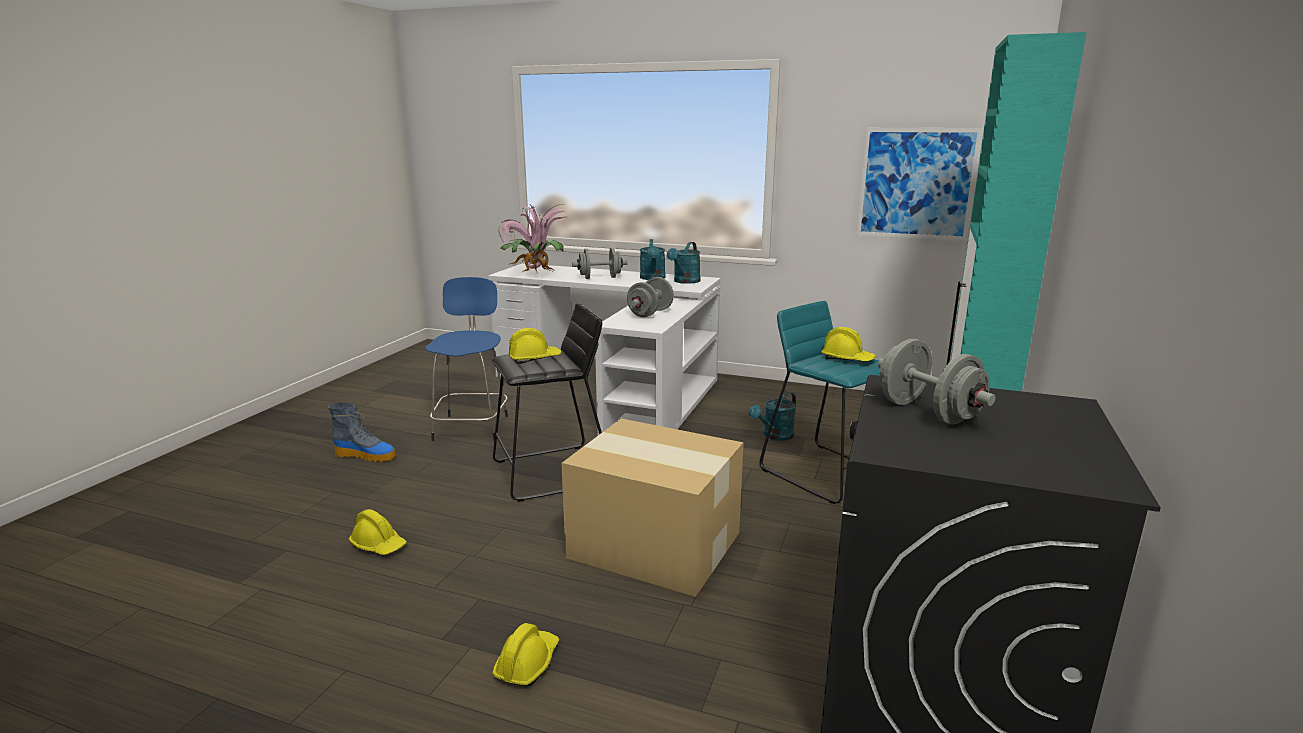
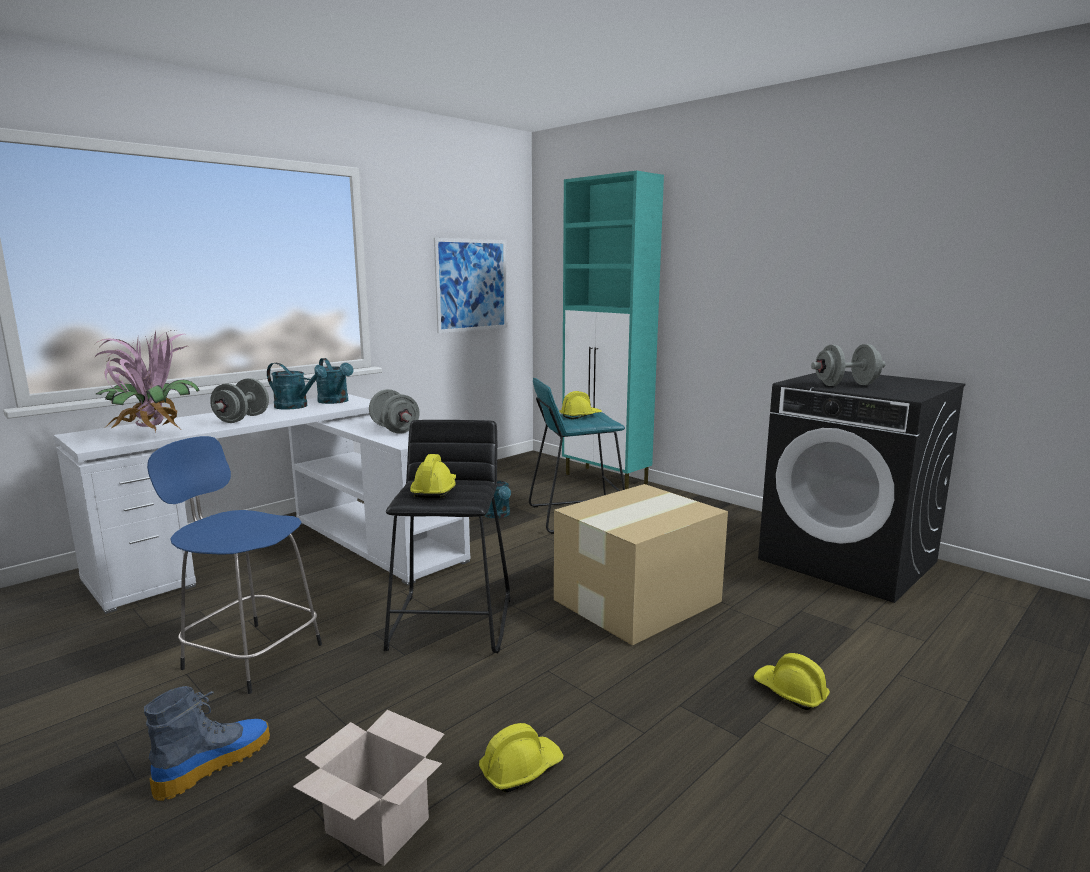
camera: 65 degrees left, 5 degrees down
(321, 513) = (374, 826): none -> cardboard box

